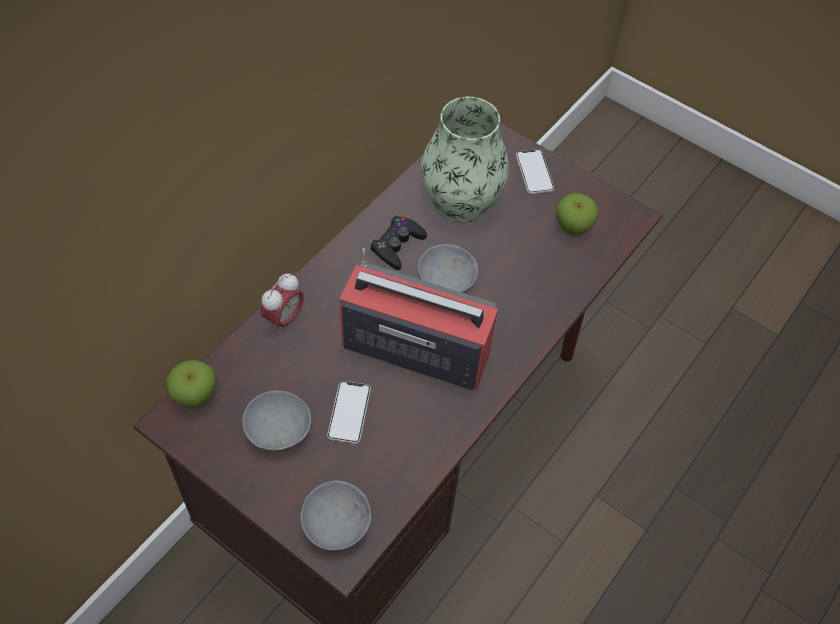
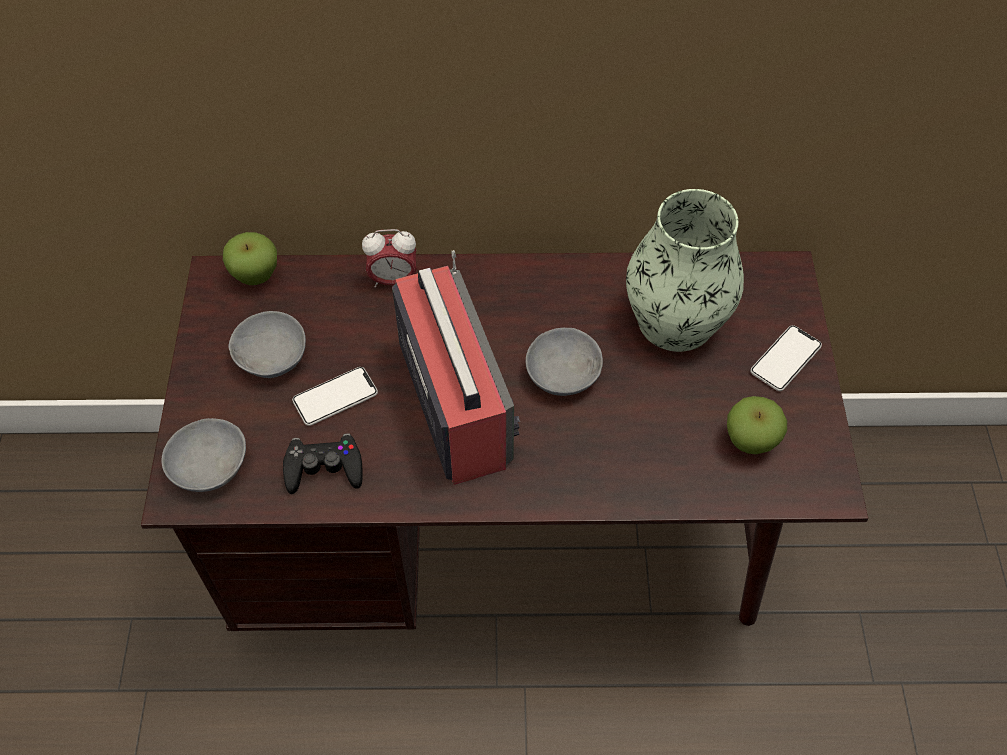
camera: 55 degrees right, 0 degrees up
(397, 245) = (562, 307): black game controller -> black game controller (324, 468)

